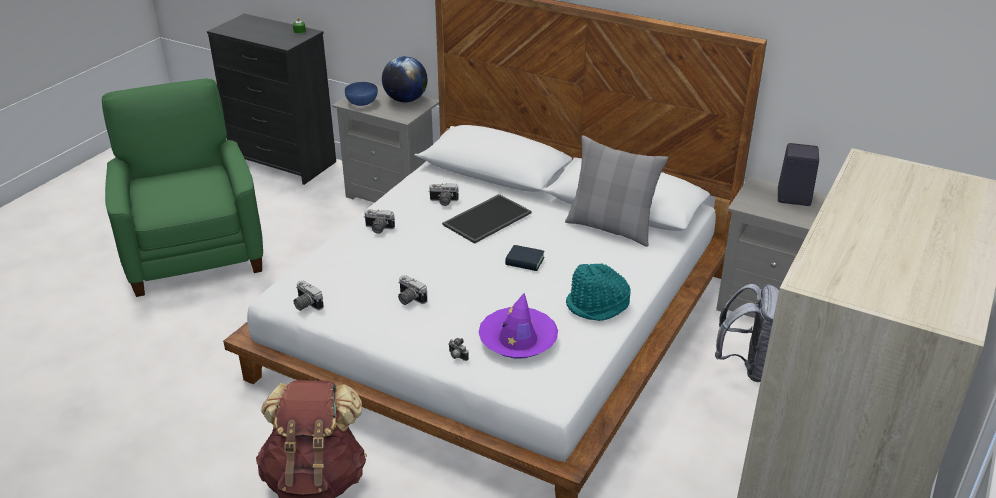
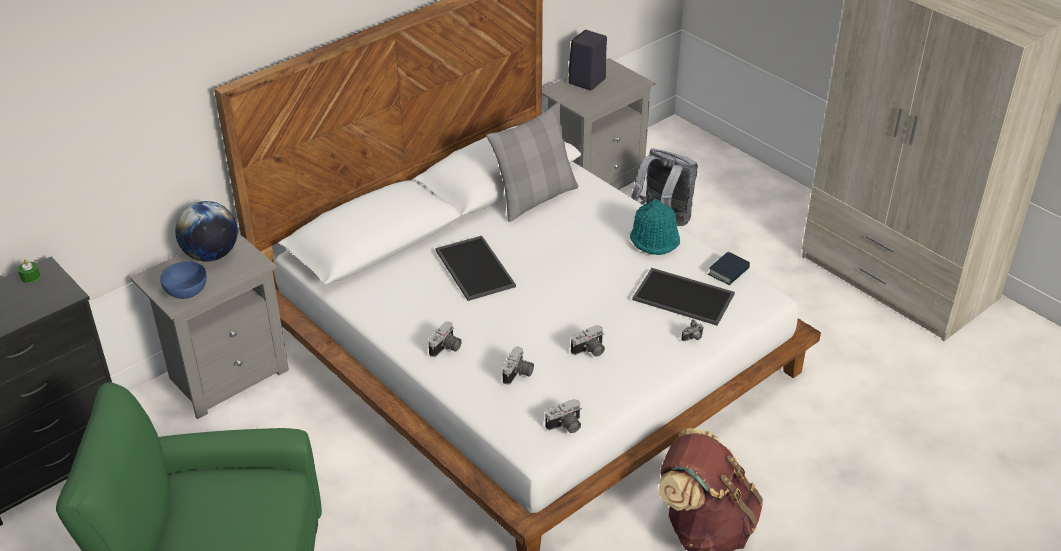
camera: 70 degrees left, 5 degrees up
(443, 202) = (418, 291): camera -> camera (518, 374)
(518, 340) = (684, 296): purple hat -> tray
(525, 261) = (566, 262): book -> book (728, 272)

